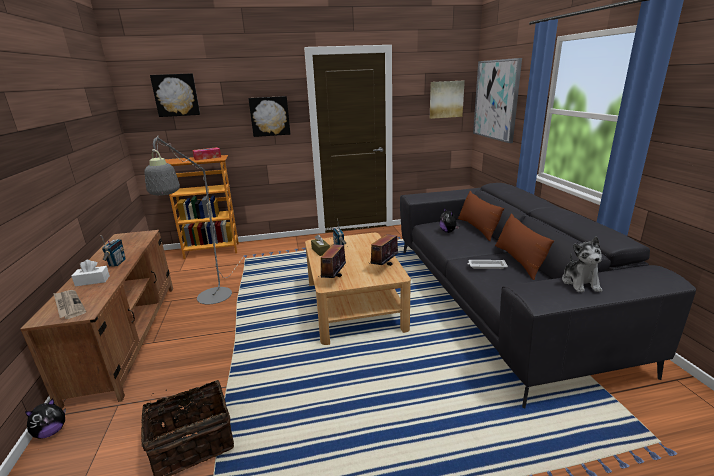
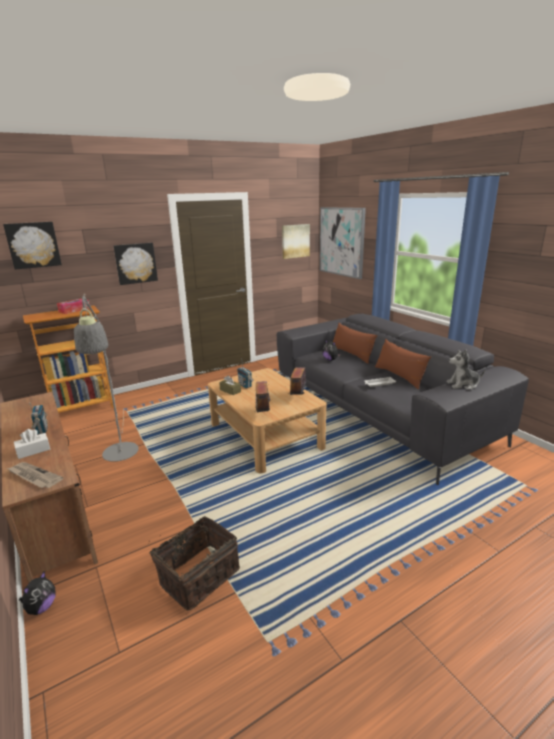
camera: 20 degrees left, 0 degrees up
(580, 283) = (463, 384): plush toy -> plush toy turned 105 degrees clockwise

